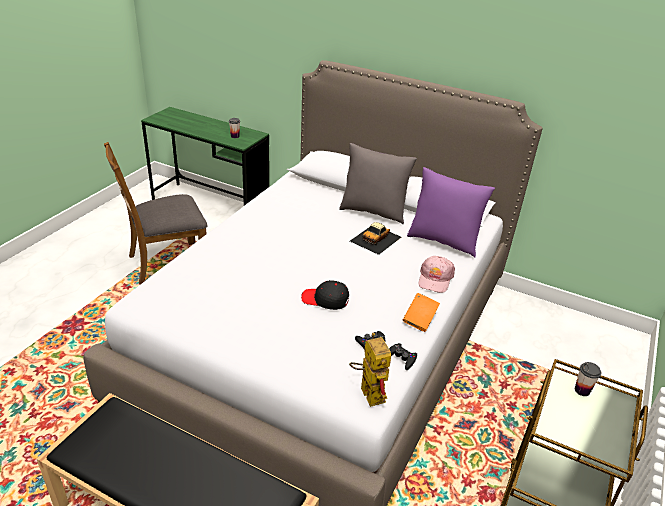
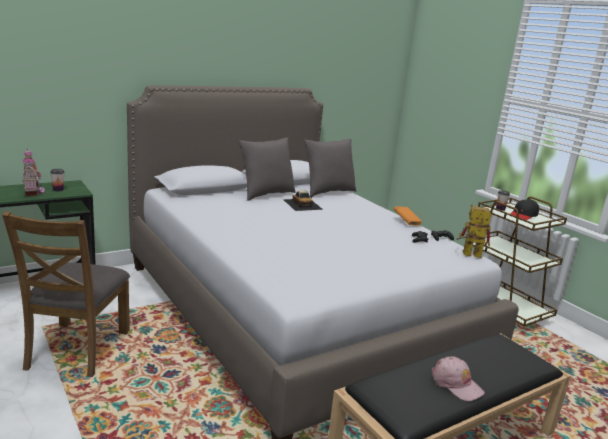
camera: 60 degrees left, 15 degrees down
(219, 132) = (34, 191): none -> toy house
(325, 300) = (361, 237): black cap -> black cap (523, 215)
(435, 279) = (367, 206): pink cap -> pink cap (456, 384)
(443, 241) = (328, 192): purple pillow -> grey pillow

